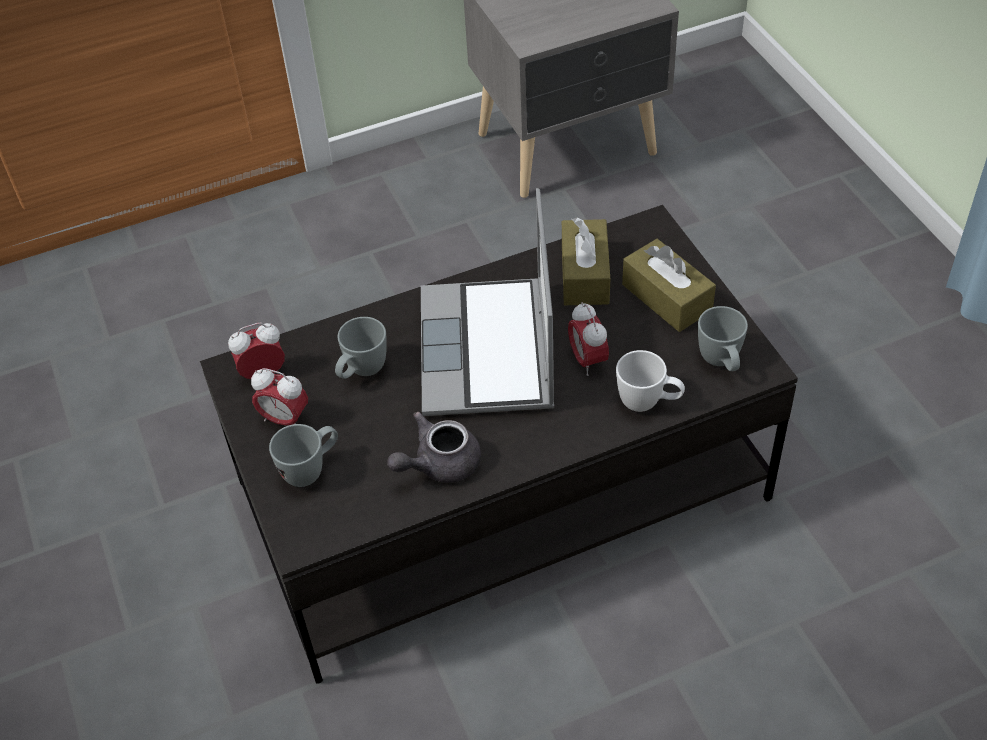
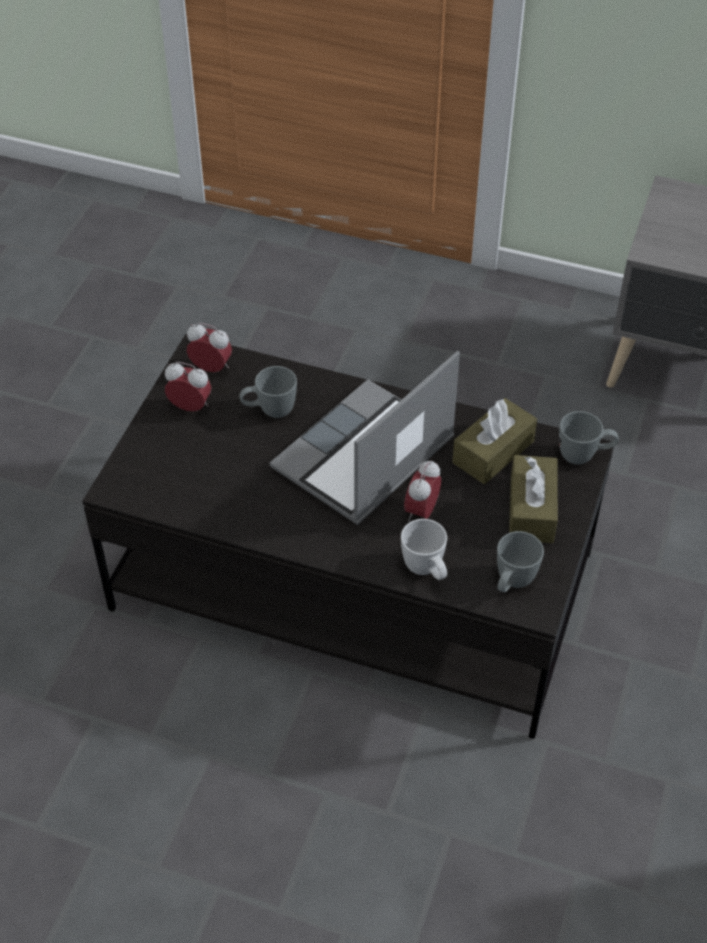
camera: 40 degrees right, 0 degrees up
(285, 419) = (190, 407): alarm clock -> alarm clock turned 135 degrees clockwise
(311, 469) = (169, 450): grey mug -> grey mug (584, 456)
(438, 464) = (246, 505): grey teapot -> none

